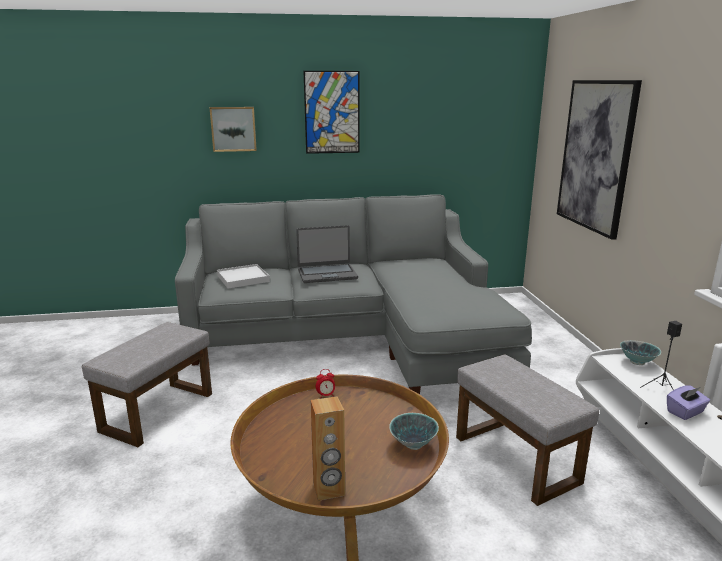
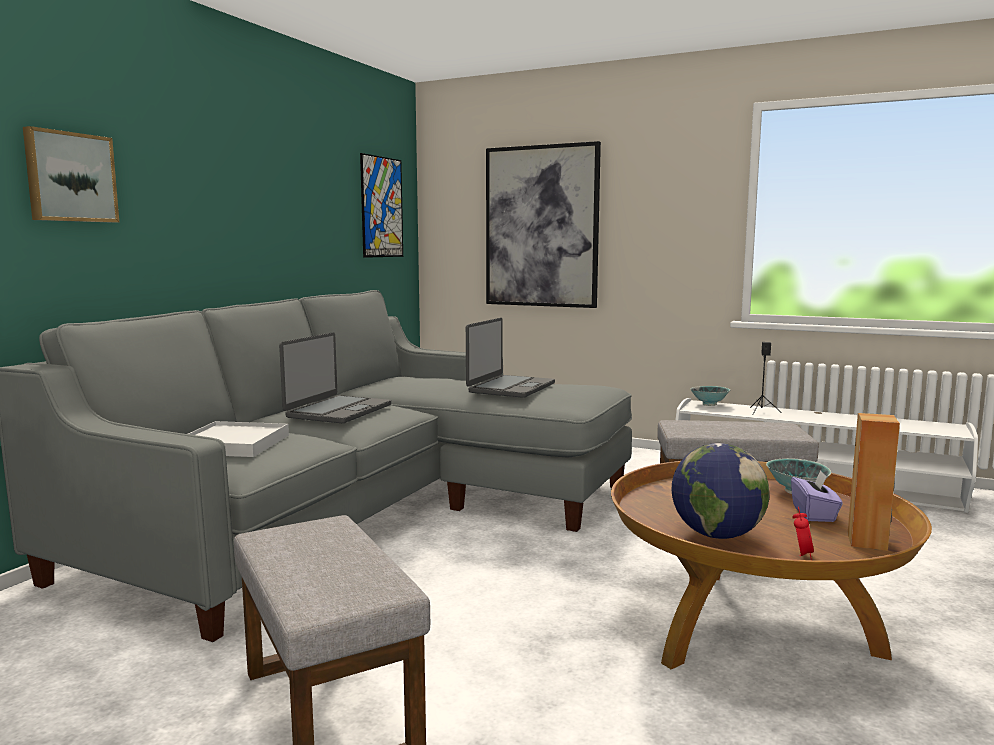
camera: 55 degrees left, 10 degrees down
(288, 431) = (717, 535): none -> globe
(326, 396) = (646, 501): alarm clock -> alarm clock (801, 555)
(332, 112) = (222, 165): picture -> picture (382, 207)
(436, 290) = (510, 388): none -> laptop
(685, 412) = (803, 416): purple tissue box -> purple tissue box (814, 514)

